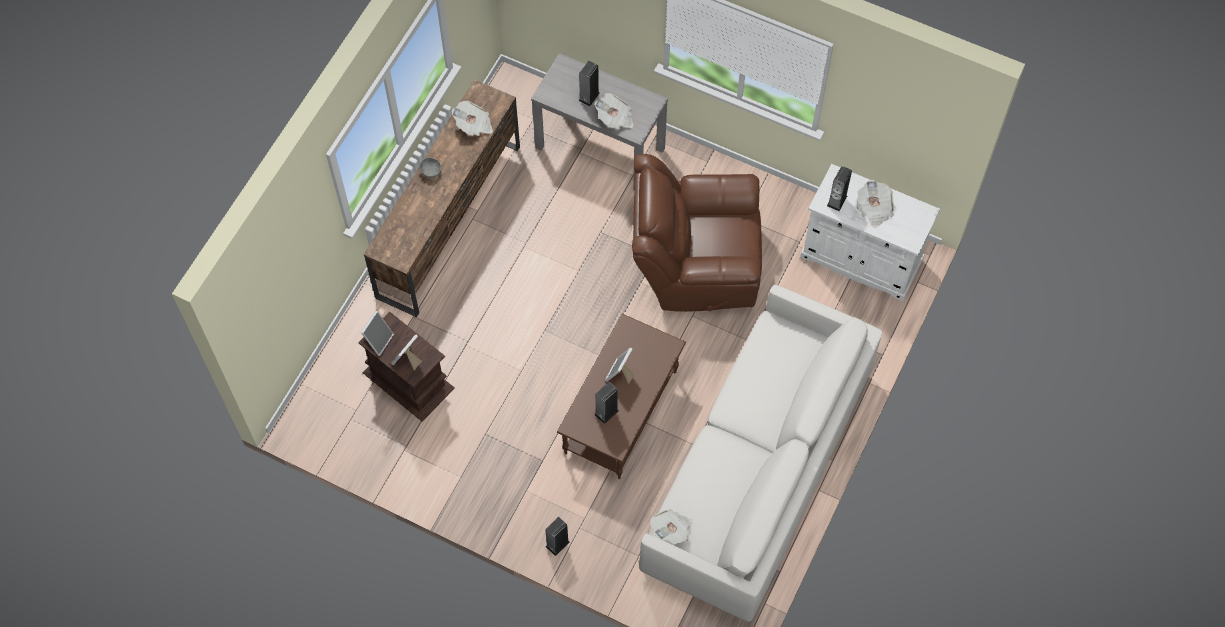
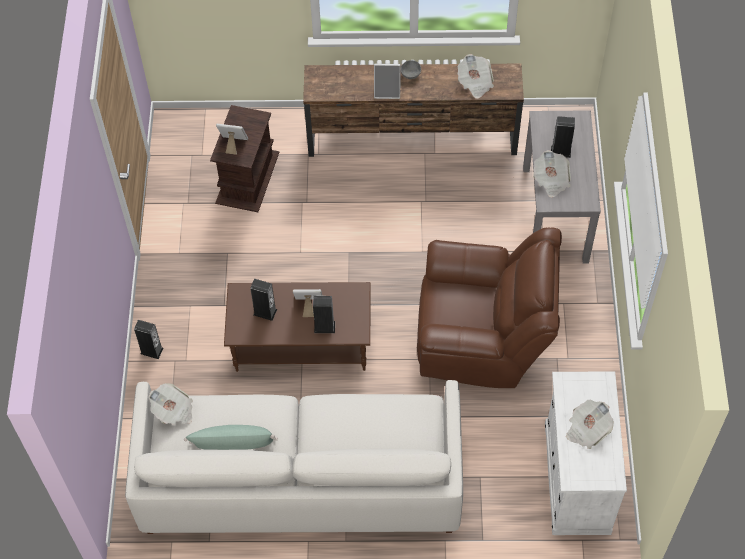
camera: 65 degrees right, 5 degrees down
(378, 340) = (239, 117): picture frame -> picture frame (387, 91)
(695, 264) = (483, 339): brown armchair -> brown armchair turned 120 degrees clockwise
(732, 493) = (233, 444): none -> green pillow
(837, 200) = (576, 393): speaker -> speaker (324, 327)

